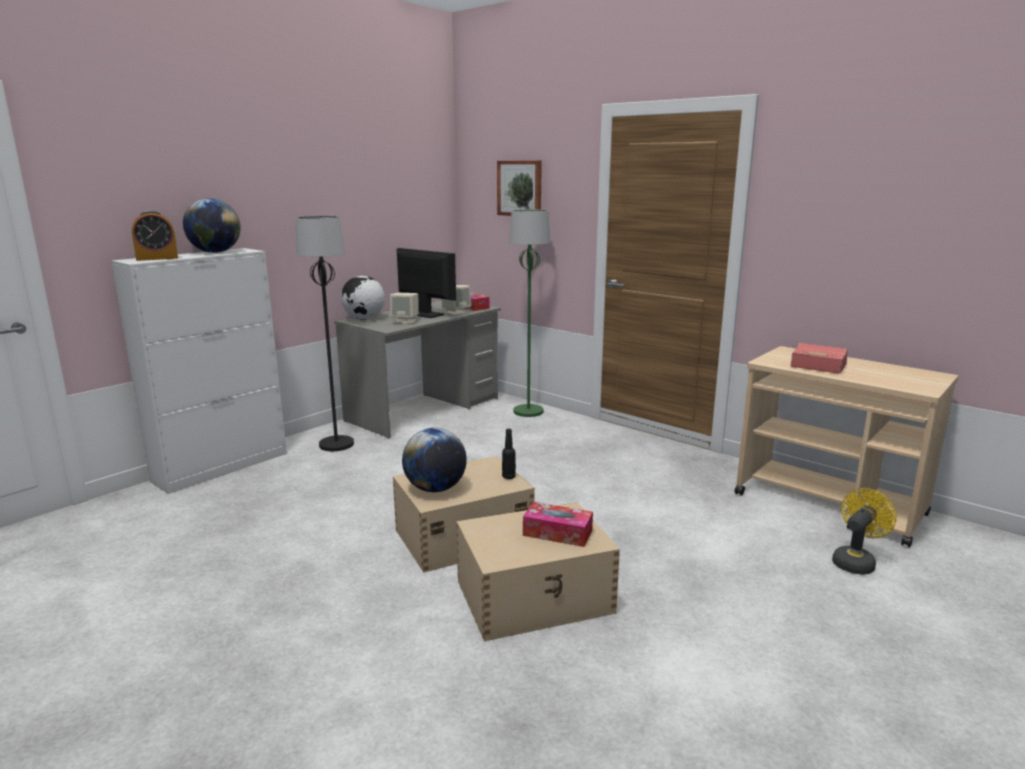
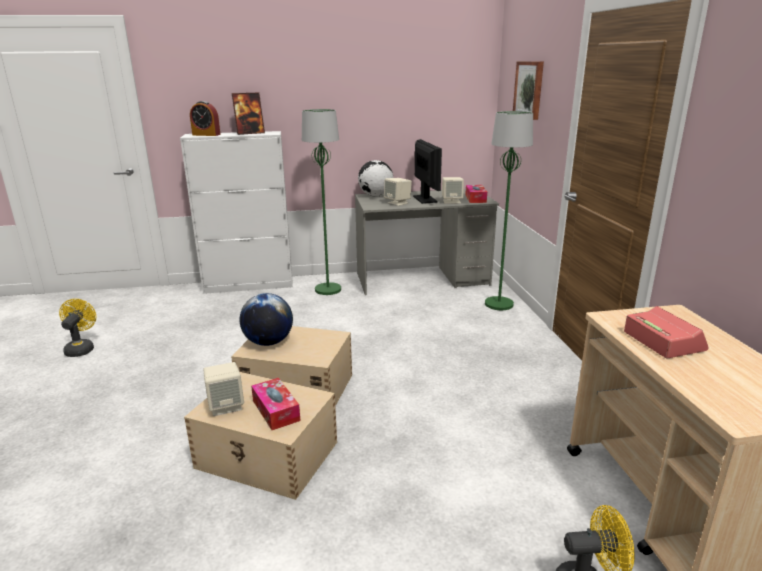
camera: 40 degrees right, 5 degrees up
(86, 611) = (81, 348): none -> yellow fan
(215, 252) = (250, 133): globe -> picture frame
(336, 445) = (327, 290): black floor lamp -> green floor lamp
(506, 549) = (226, 406): none -> beige speaker
(508, 477) = (327, 352): black bottle -> none

